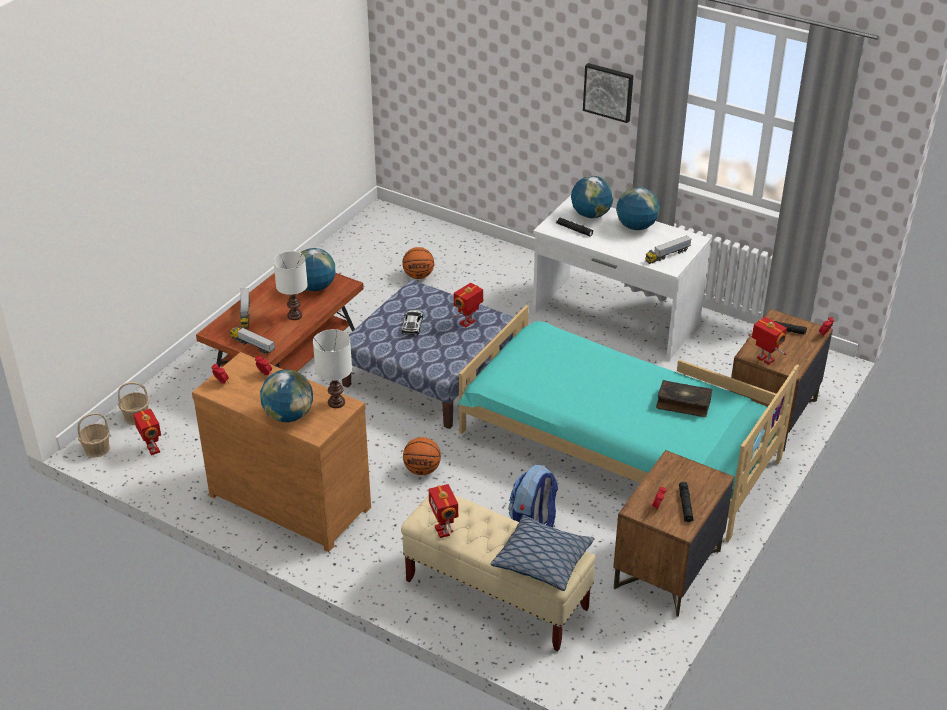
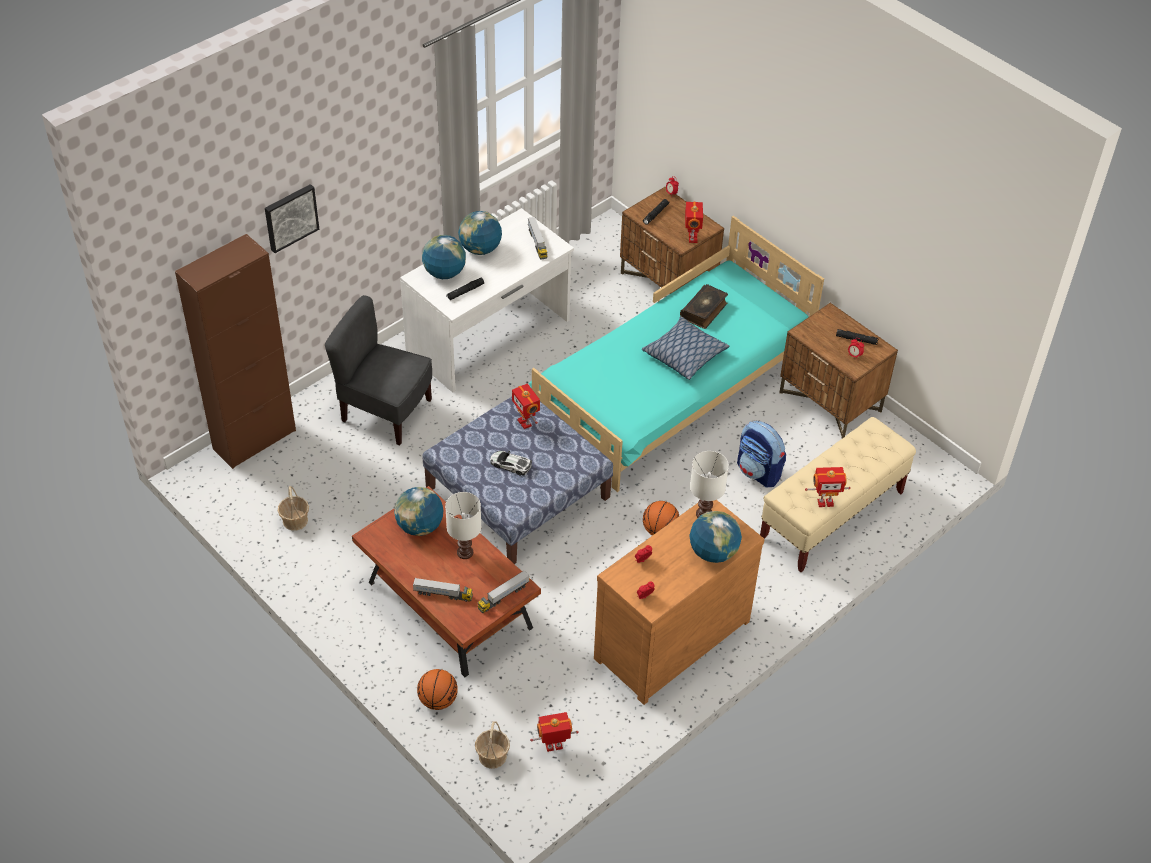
camera: 75 degrees left, 10 degrees up
(96, 448) = (534, 799): basket -> basket (295, 521)
(418, 276) = (345, 466): basketball -> basketball (438, 700)
(425, 227) = (254, 440): none -> brown cabinet
(489, 282) = (385, 412): none -> grey chair
(542, 560) = (874, 448): pillow -> pillow (684, 355)
(609, 91) = (395, 163): picture -> picture (290, 217)
(764, 360) = (692, 238): toy robot -> toy robot turned 120 degrees clockwise

